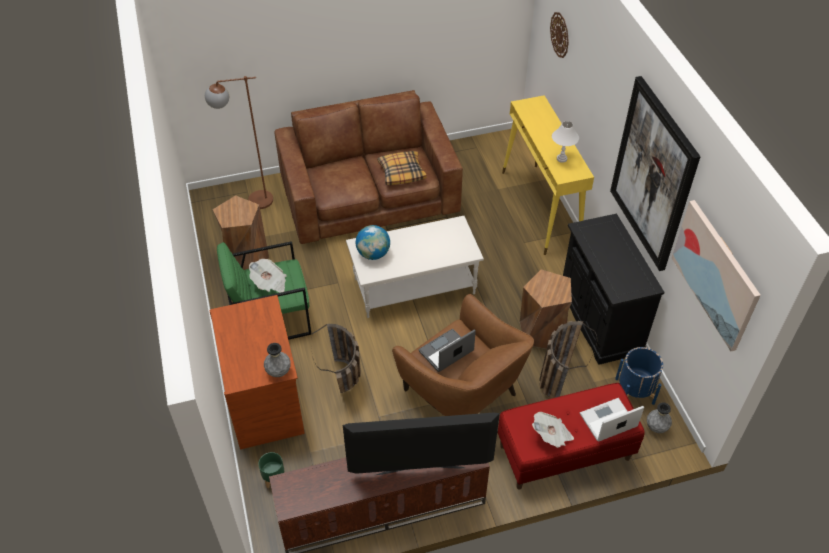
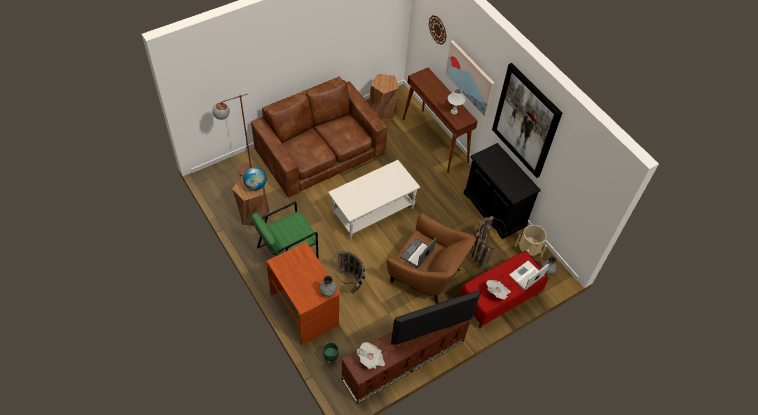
camera: 20 degrees left, 5 degrees up
(269, 283) = (288, 232): newspaper -> newspaper (371, 359)
(373, 254) = (349, 198): globe -> globe (255, 185)
(401, 172) = (345, 136): pillow -> none
(540, 208) = (435, 141): yellow console table -> brown console table
(542, 332) = (462, 225): brown stool -> brown stool (383, 111)
(634, 391) = (528, 251): blue planter -> beige planter
(715, 274) = (579, 179): picture -> picture (470, 77)

